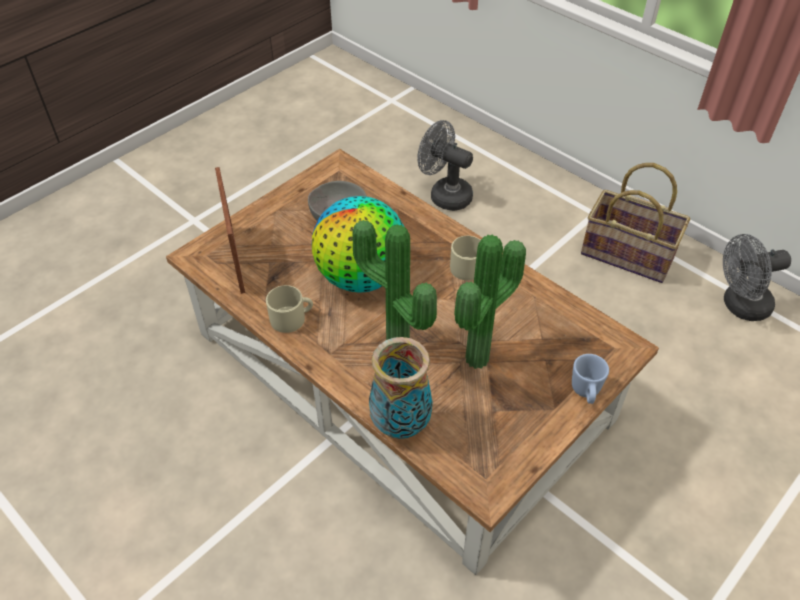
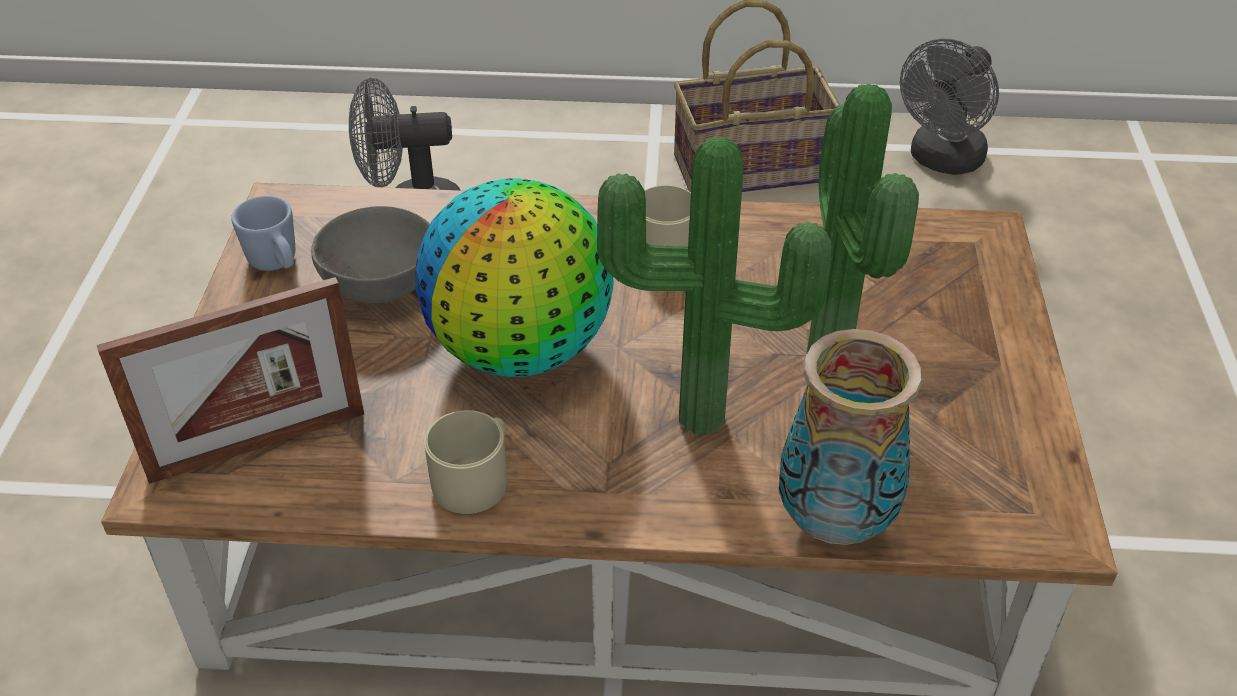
camera: 40 degrees left, 5 degrees down
(236, 258) = (258, 445): picture frame -> picture frame turned 120 degrees clockwise
(586, 392) = (1010, 317): blue mug -> blue mug (276, 264)

